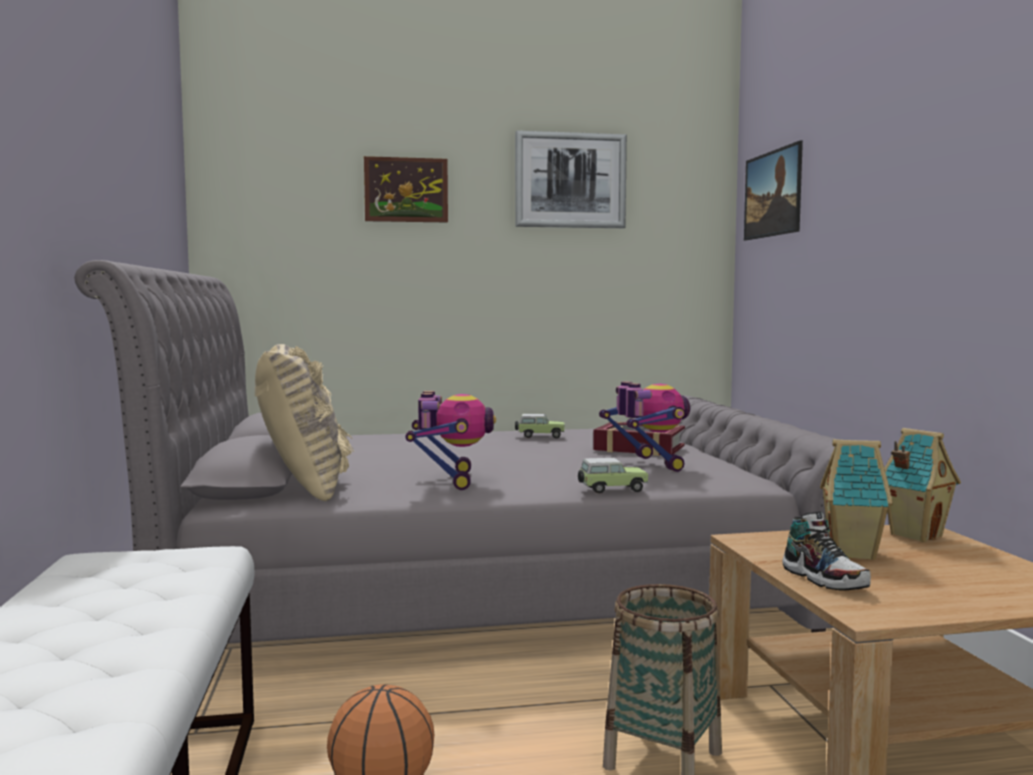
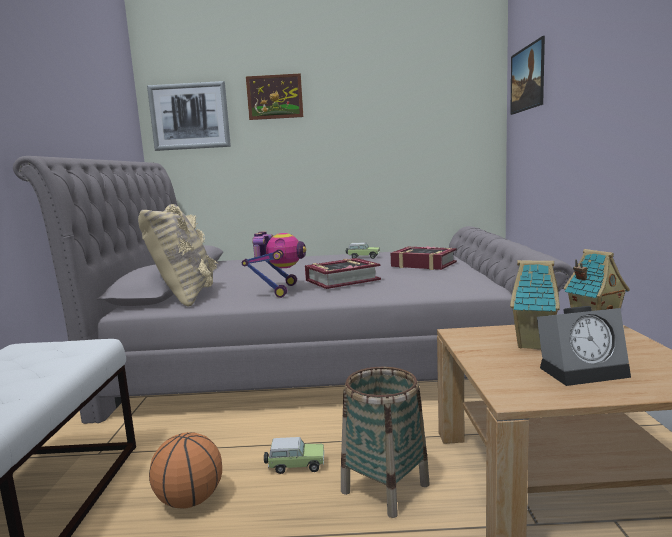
camera: 10 degrees right, 5 degrees up
(538, 467) = (342, 280): none -> book
(570, 180) = (385, 81): picture -> picture (189, 116)
(610, 490) = (380, 296): toy car -> toy car (295, 466)
(648, 464) = (418, 276): toy robot -> none
(824, 579) = (499, 366): shoe -> none
(932, 583) = (583, 370): none -> alarm clock

